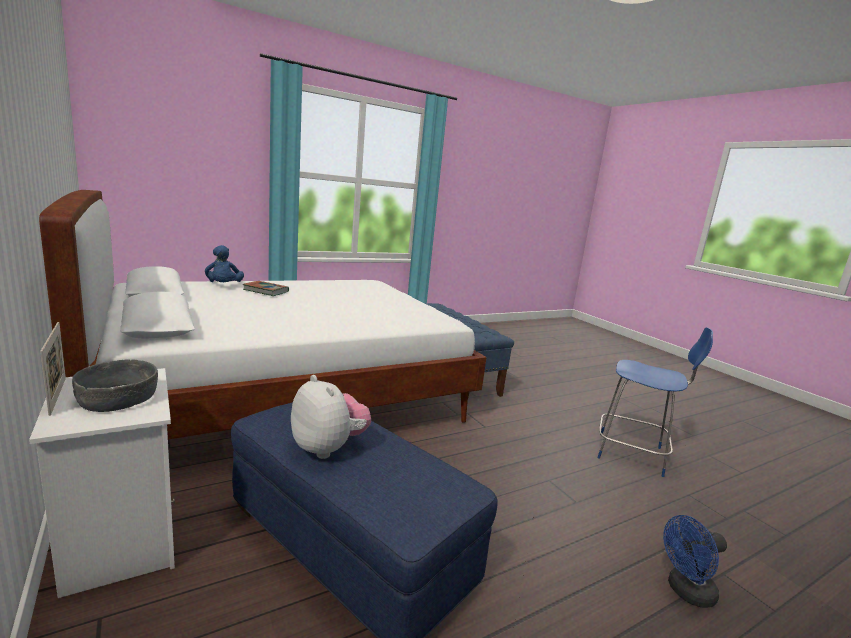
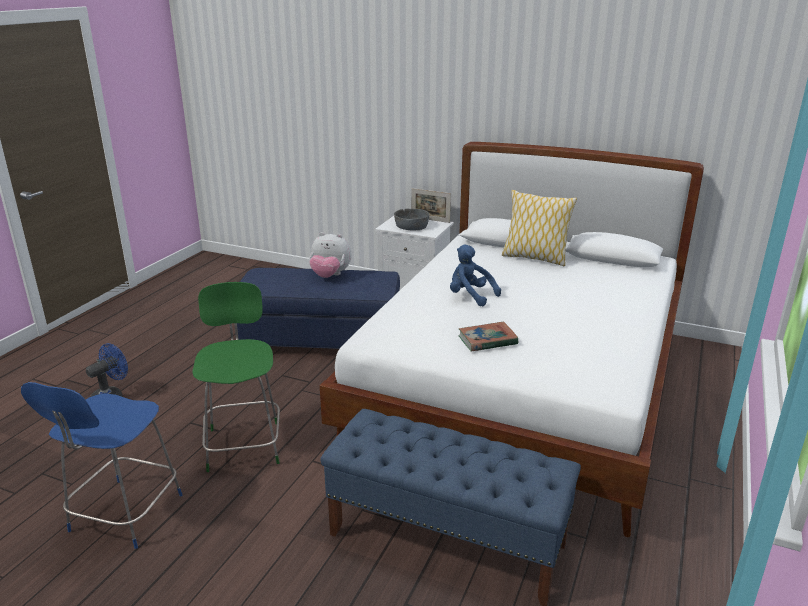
camera: 145 degrees right, 10 degrees up
(197, 310) = (535, 258): none -> pillow
(224, 286) = (624, 286): blue plush toy -> blue plush toy (470, 296)
(266, 291) = (583, 295): book -> book (487, 340)
(530, 459) = (244, 444): none -> green chair
(633, 454) = (124, 515): blue chair -> blue chair turned 60 degrees counterclockwise

